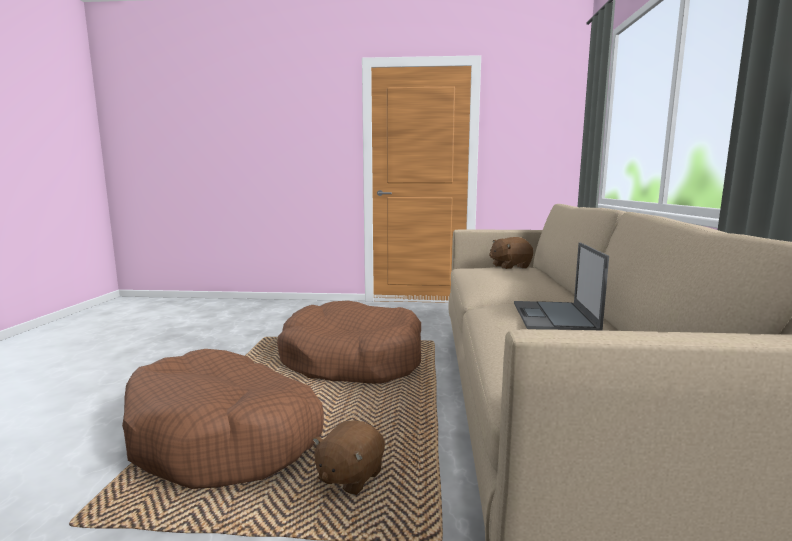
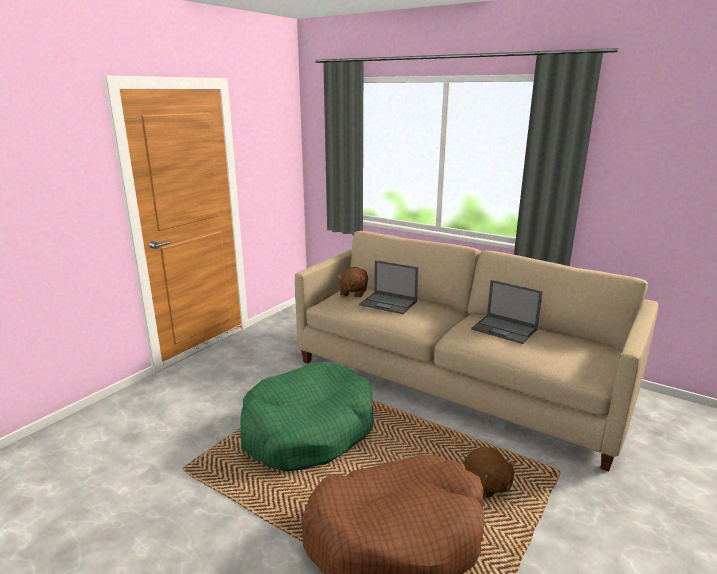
camera: 60 degrees left, 10 degrees up
(352, 360) = (308, 430): brown dog bed -> green dog bed
(505, 273) = (389, 303): none -> laptop

